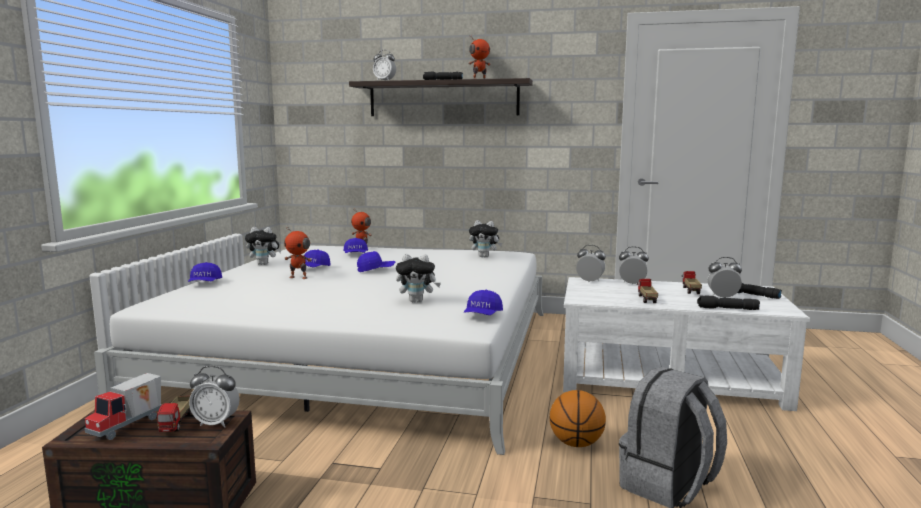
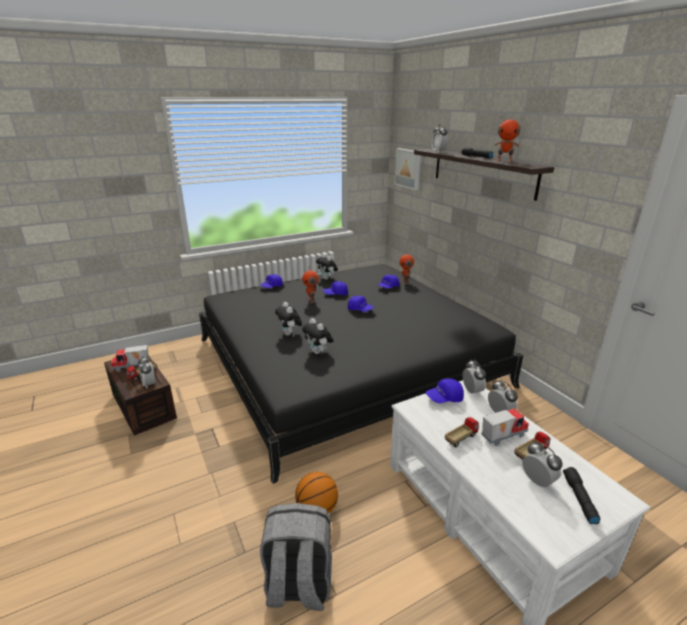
camera: 50 degrees right, 15 degrees up
(318, 113) = (409, 168): none -> picture
(366, 353) = (345, 362): white bed -> black bed
(482, 315) = (316, 386): blue cap -> blue cap (444, 398)
(485, 256) = (455, 324): plush toy -> plush toy (289, 334)
(660, 290) = (502, 436): none -> toy truck
(727, 309) = (498, 496): black flashlight -> none

